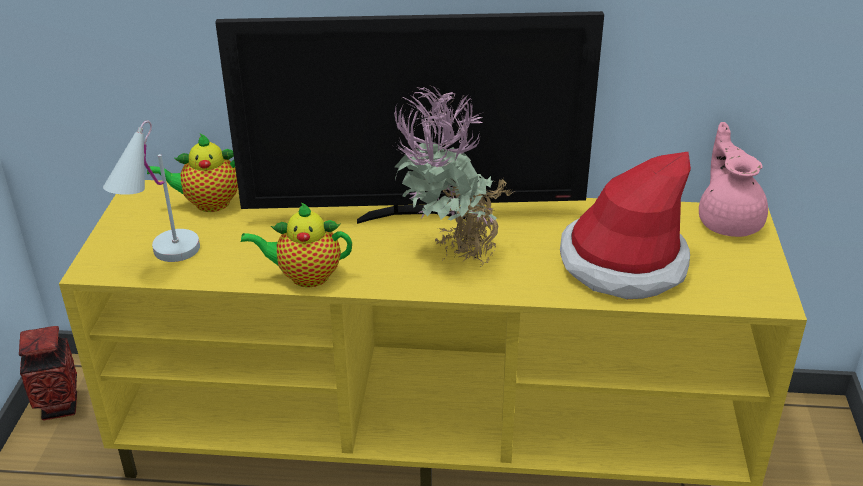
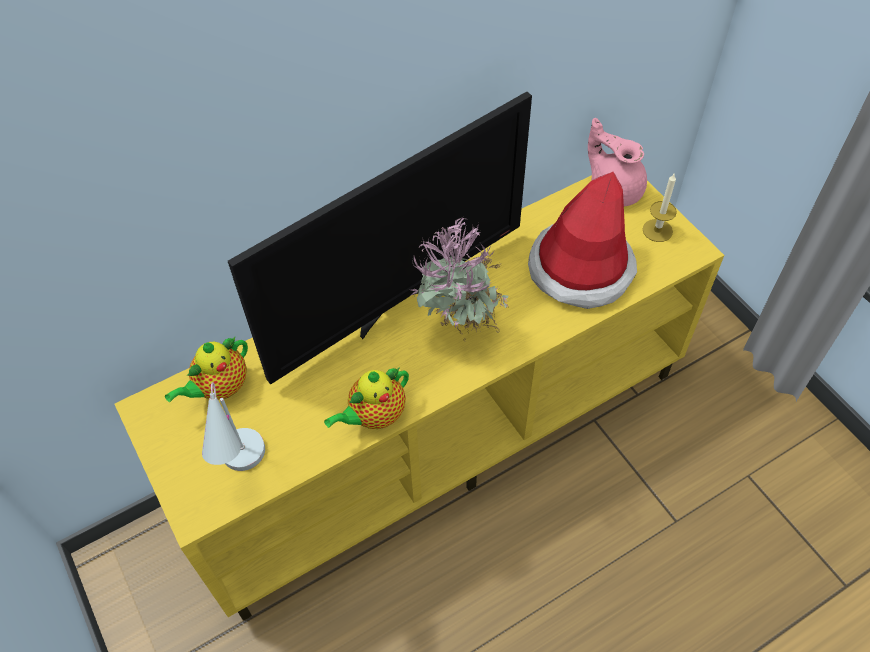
camera: 35 degrees left, 20 degrees up
(59, 407) = (125, 600): vase -> none
(744, 269) = (657, 230): none -> candle

